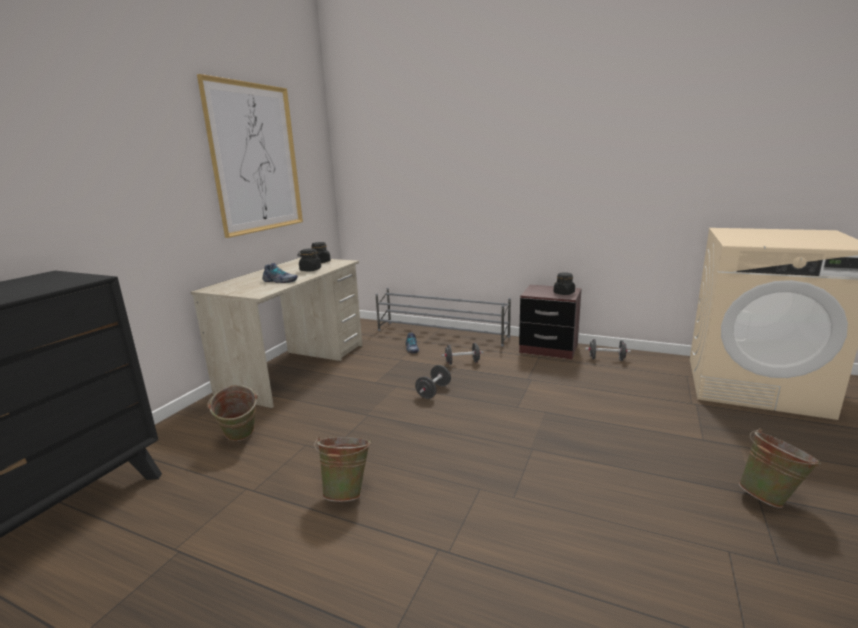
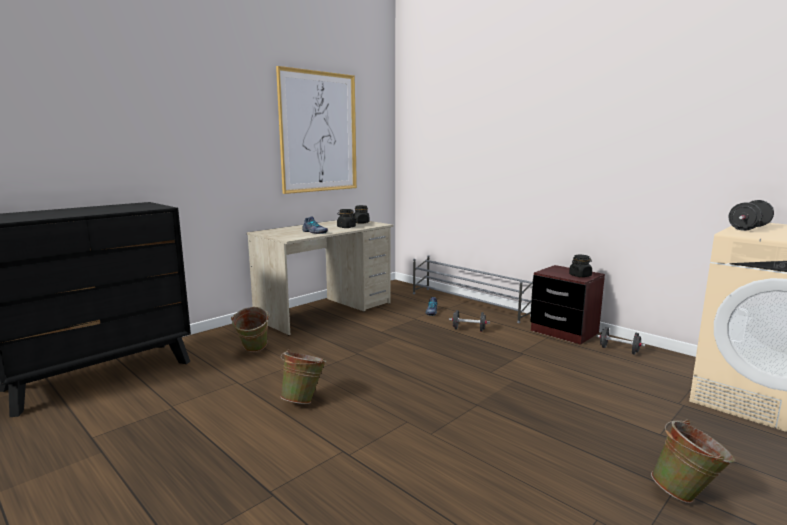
camera: 20 degrees right, 5 degrees down
(433, 391) = (424, 347): black dumbbell -> black dumbbell (749, 228)

